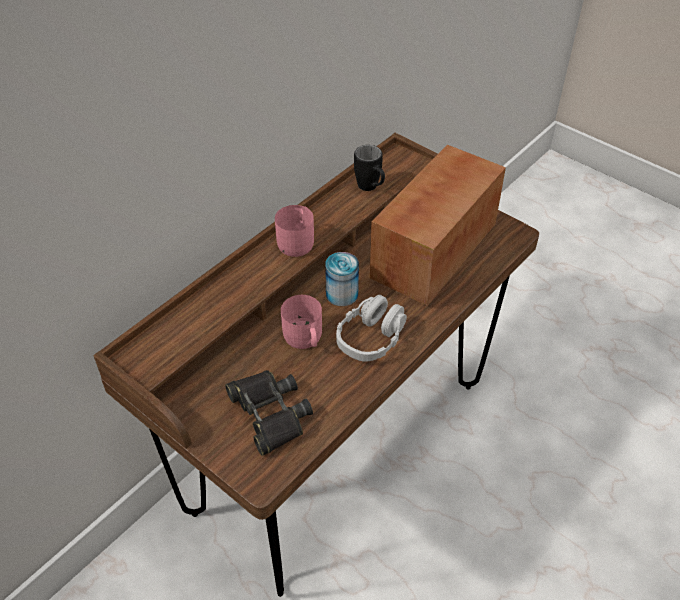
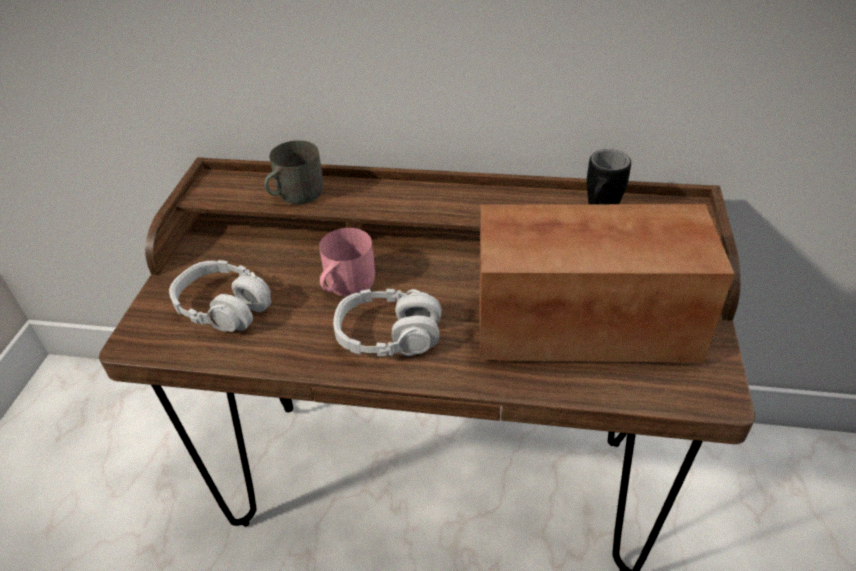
camera: 60 degrees right, 5 degrees down
(207, 316) = (295, 194): none -> grey mug
(269, 413) = (224, 307): black binoculars -> grey headphones
(298, 241) = (454, 201): pink mug -> none
(342, 294) = (436, 282): can -> none

